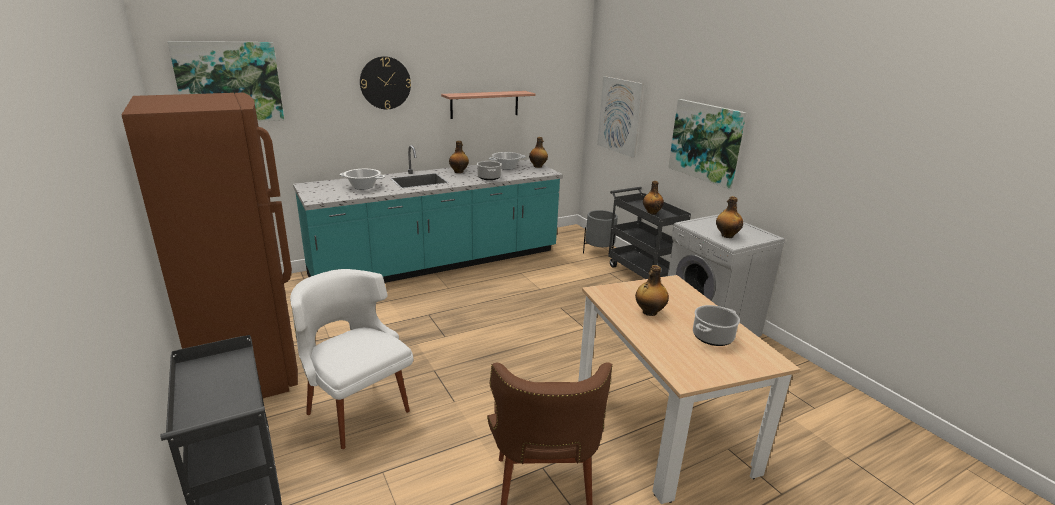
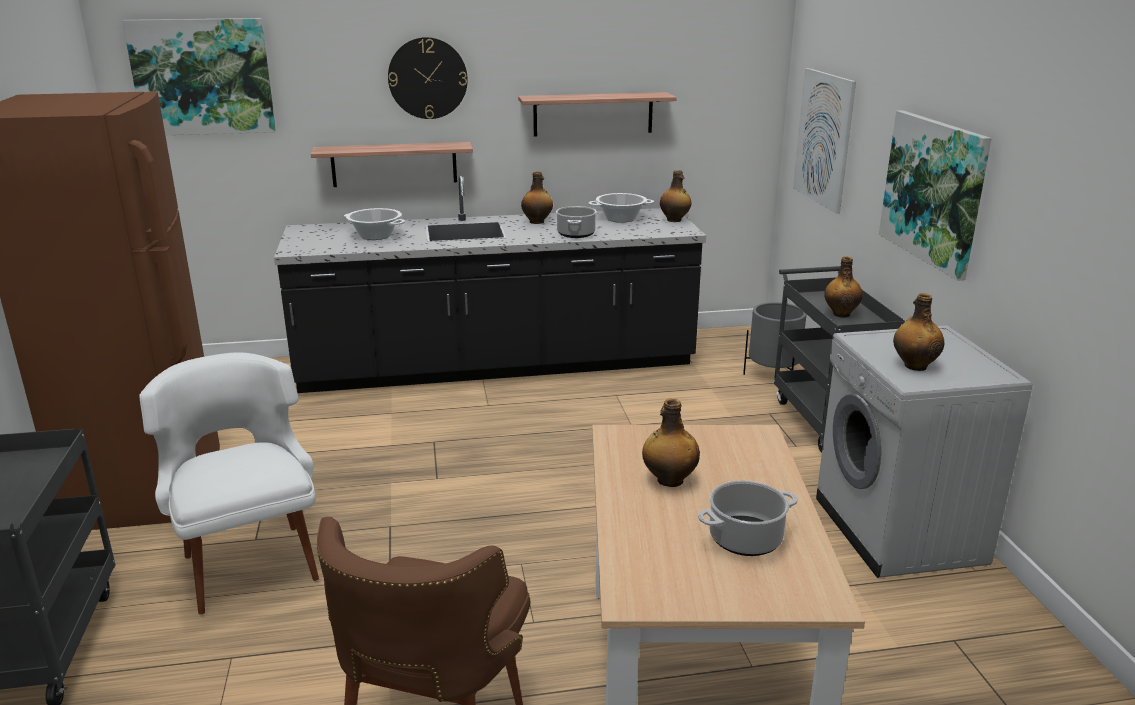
camera: 20 degrees right, 0 degrees up
(364, 139) = (394, 164): none -> shelf
(438, 263) = (497, 365): turquoise counter -> black counter

